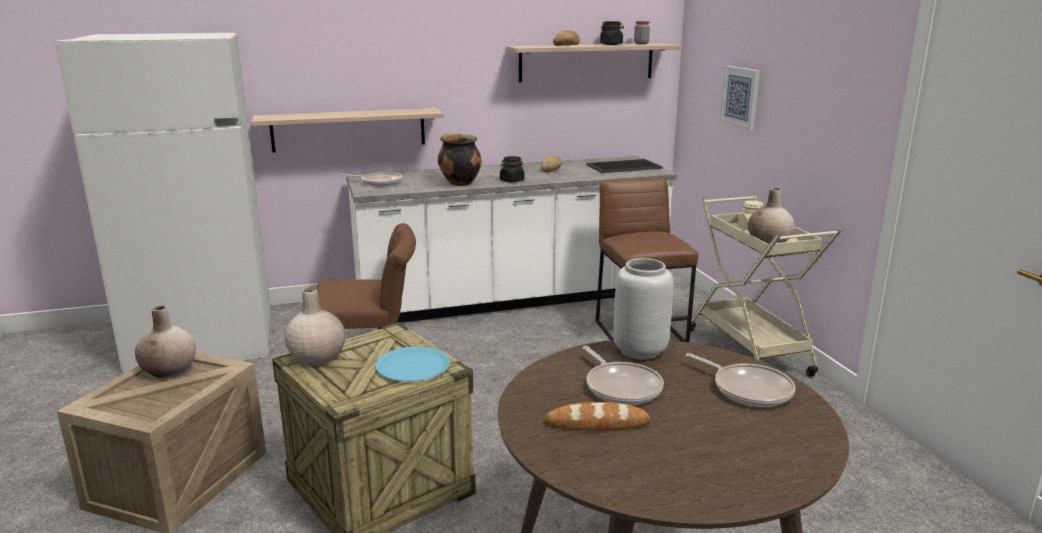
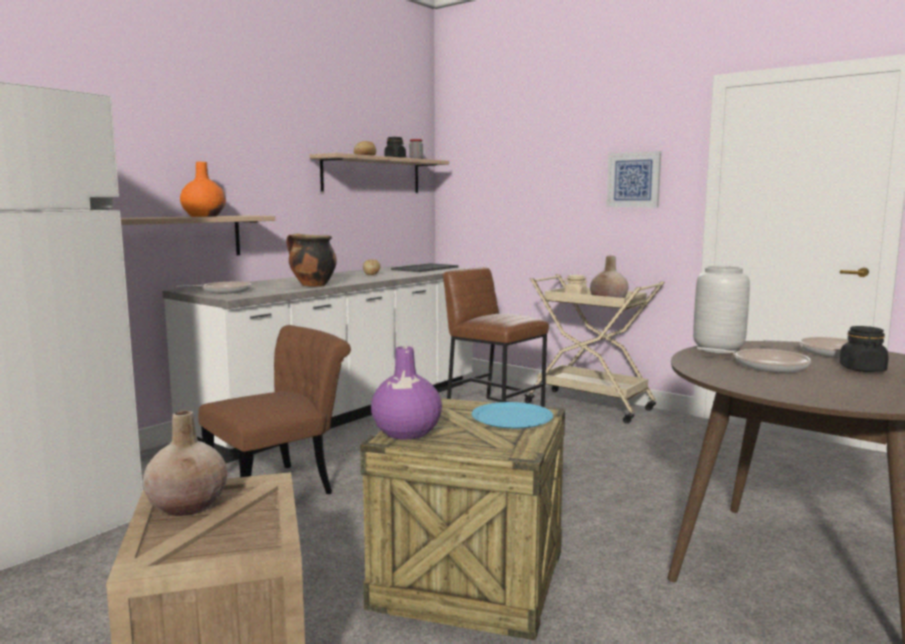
camera: 35 degrees left, 10 degrees down
(316, 357) = (406, 432): beige vase -> purple vase
(379, 112) = (204, 216): none -> orange vase
(511, 181) = (357, 280): black jar -> black jar (862, 369)
(597, 423) = (811, 382): bread -> none
(740, 97) = (522, 198): picture -> picture (634, 180)

